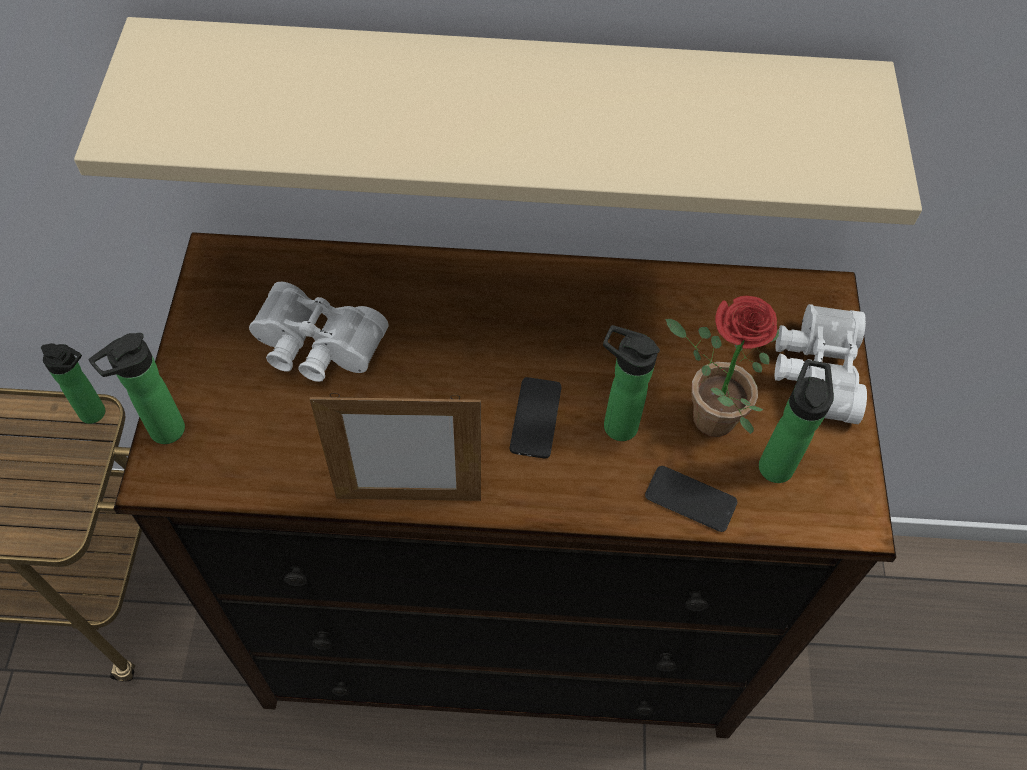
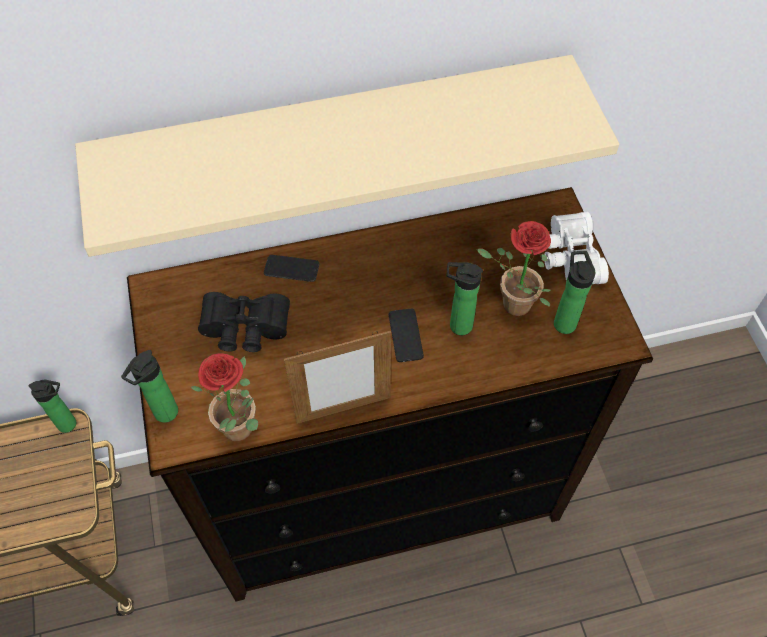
camera: 15 degrees left, 0 degrees up
(260, 487) = (243, 431): none -> potted plant
(316, 348) = (245, 330): white binoculars -> black binoculars
(690, 499) = (520, 359): phone -> phone (291, 269)

